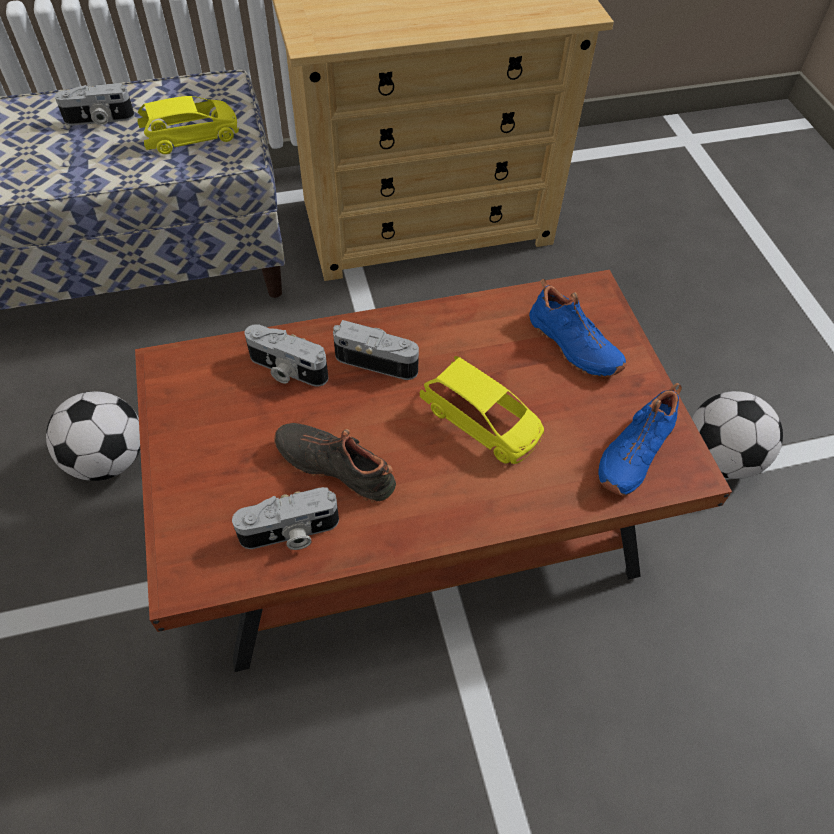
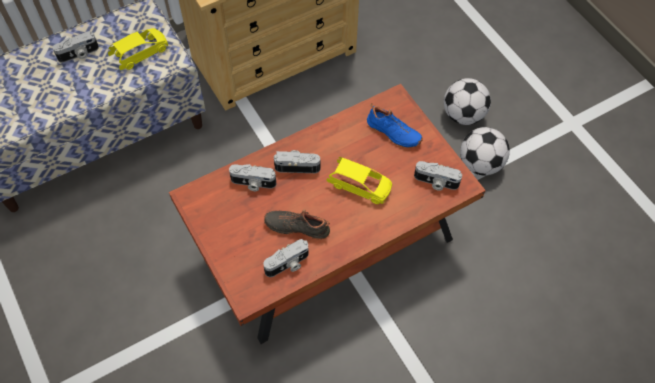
camera: 15 degrees left, 5 degrees up
(108, 459) = (142, 253): football -> football (463, 115)
(632, 451) = (435, 182): blue shoe -> camera

